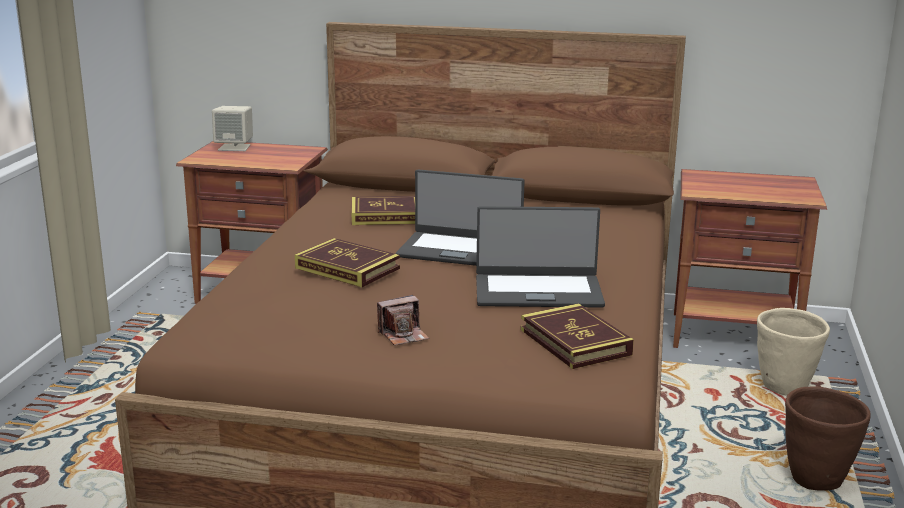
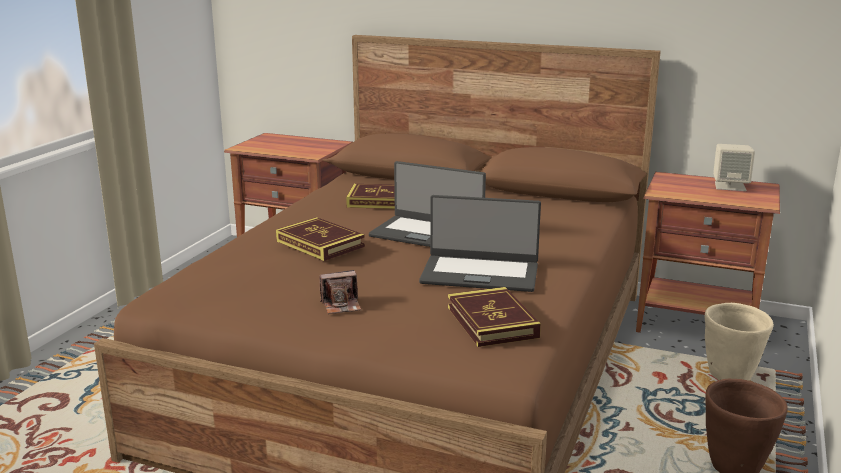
camera: 10 degrees right, 0 degrees up
(235, 147) = (277, 139): beige speaker -> beige speaker (730, 186)

